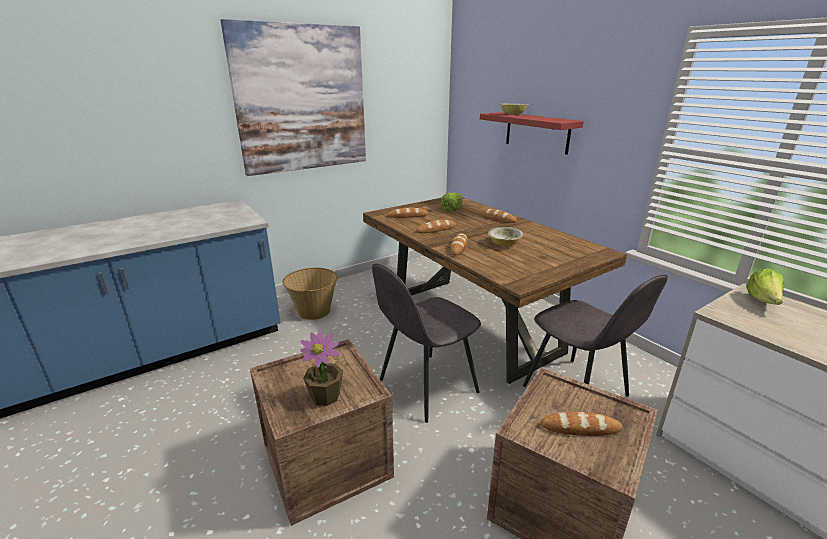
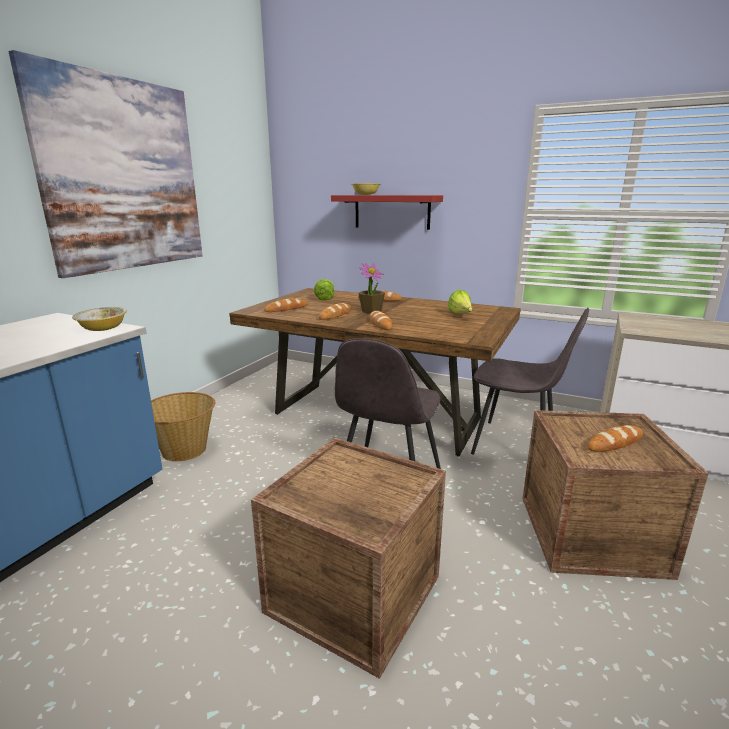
camera: 30 degrees left, 5 degrees down
(326, 396) = (378, 495): potted plant -> potted plant (371, 311)
(504, 244) = (417, 316): bowl -> bowl (103, 329)
(763, 301) = (645, 319): lettuce -> lettuce (461, 315)

